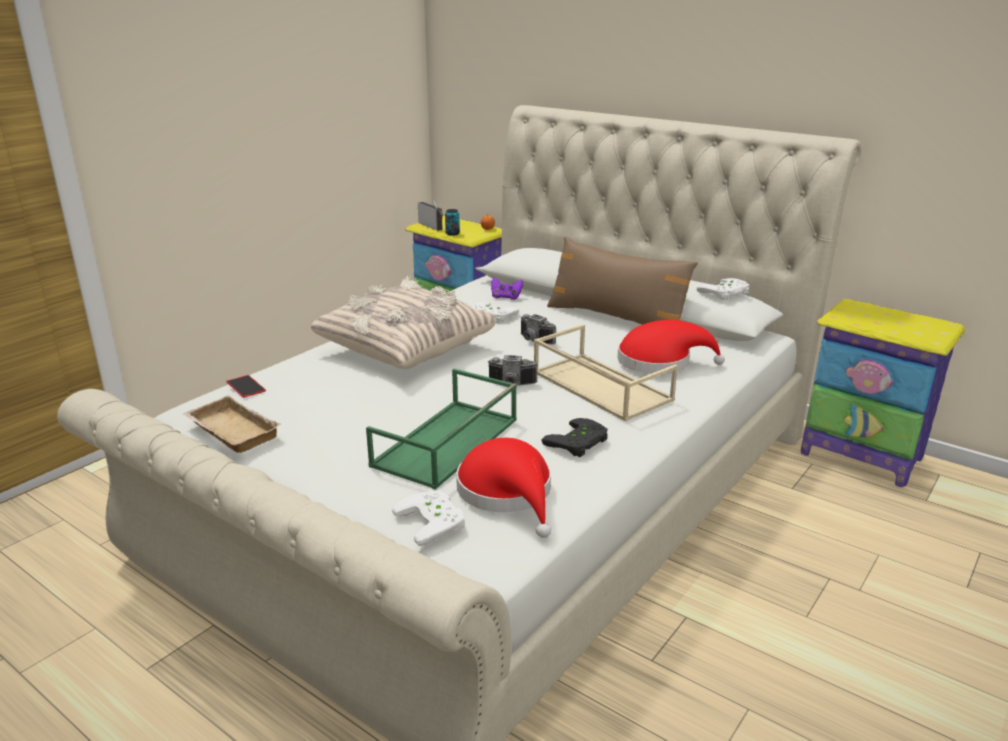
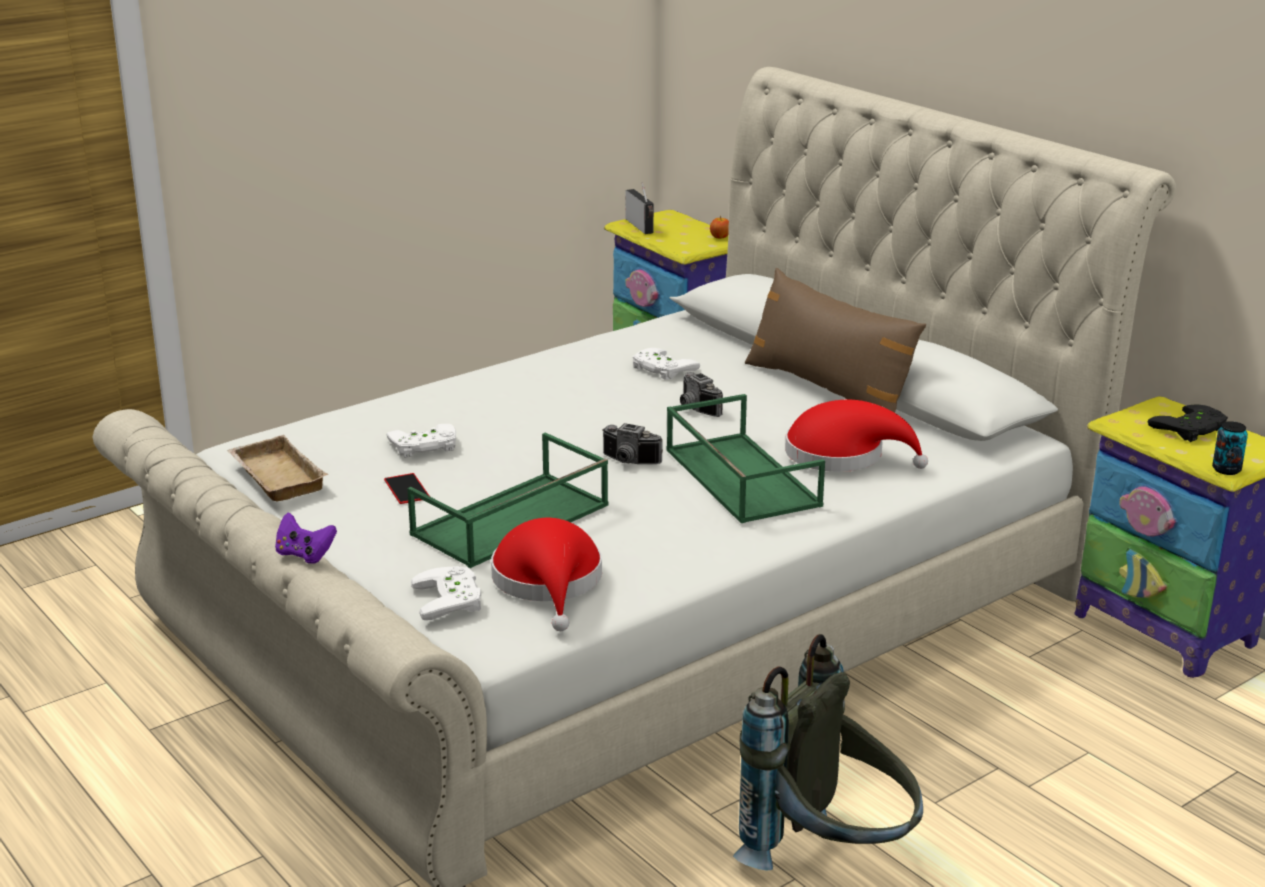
camera: 15 degrees right, 0 degrees up
(245, 386) = (310, 427): phone -> phone (406, 489)
(405, 350) = (522, 404): beige pillow -> none
(452, 234) = (664, 241): can -> can (1226, 469)
(506, 297) = (697, 344): purple game controller -> purple game controller (304, 555)
(579, 443) = (666, 540): black game controller -> black game controller (1192, 429)
(599, 386) = (739, 477): beige tray -> green tray
(726, 293) = (972, 371): white game controller -> white game controller (424, 446)
(764, 683) = (830, 858): none -> grey backpack

